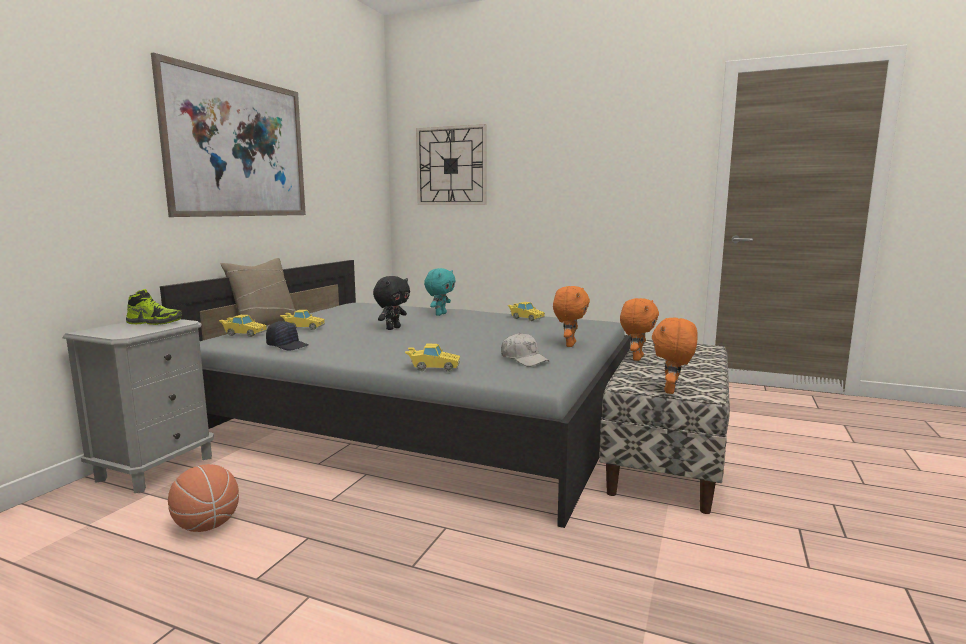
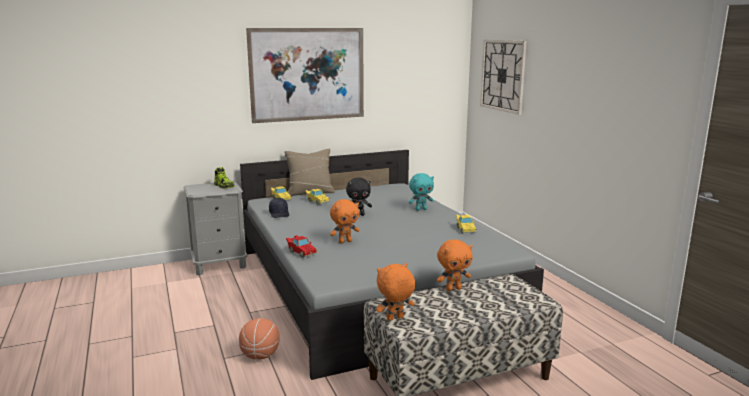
camera: 45 degrees right, 5 degrees up
(207, 526) = (194, 301): basketball -> basketball (260, 356)
(433, 368) = (301, 252): yellow toy car -> red toy car
(524, 359) = (359, 263): white cap -> none
(569, 345) = (420, 262): orange plush toy -> orange plush toy (345, 241)

